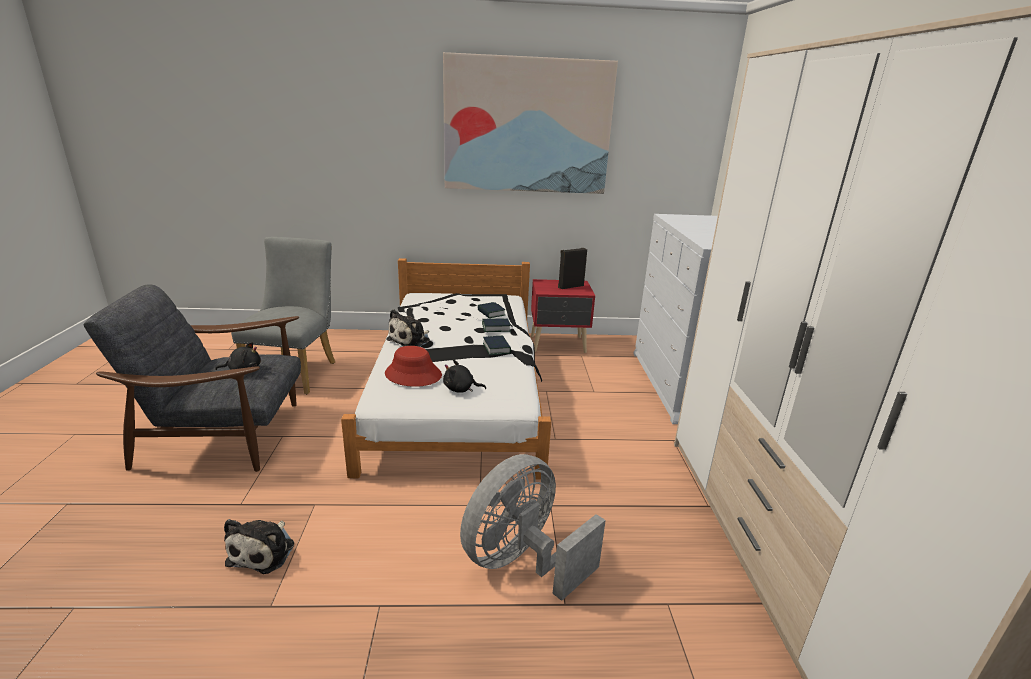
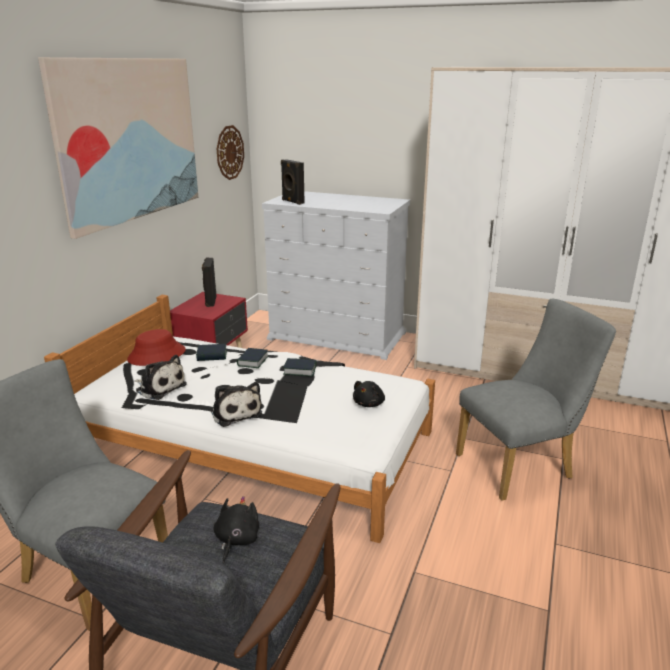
camera: 65 degrees left, 0 degrees up
(264, 551) = (476, 613): plush toy -> plush toy (159, 387)
(413, 375) = (324, 423): red hat -> red hat (156, 355)
(522, 561) = (521, 465): grey fan -> grey chair
(676, 162) = (229, 152): none -> wall clock
(678, 219) = (292, 202): none -> black speaker

